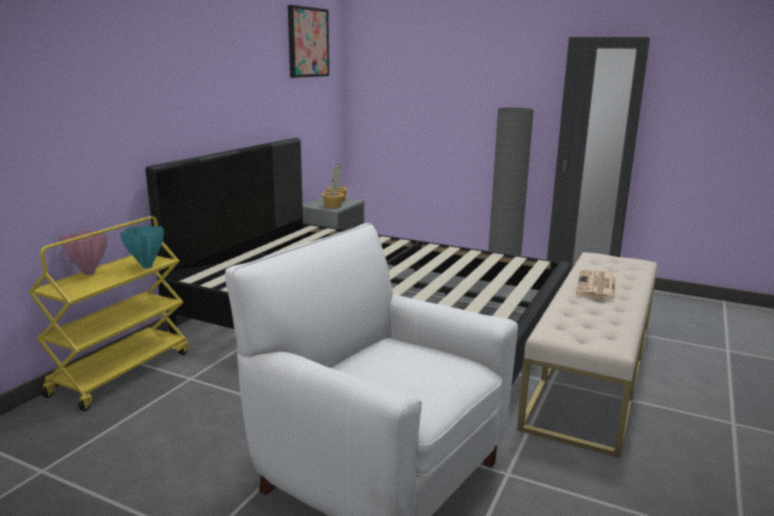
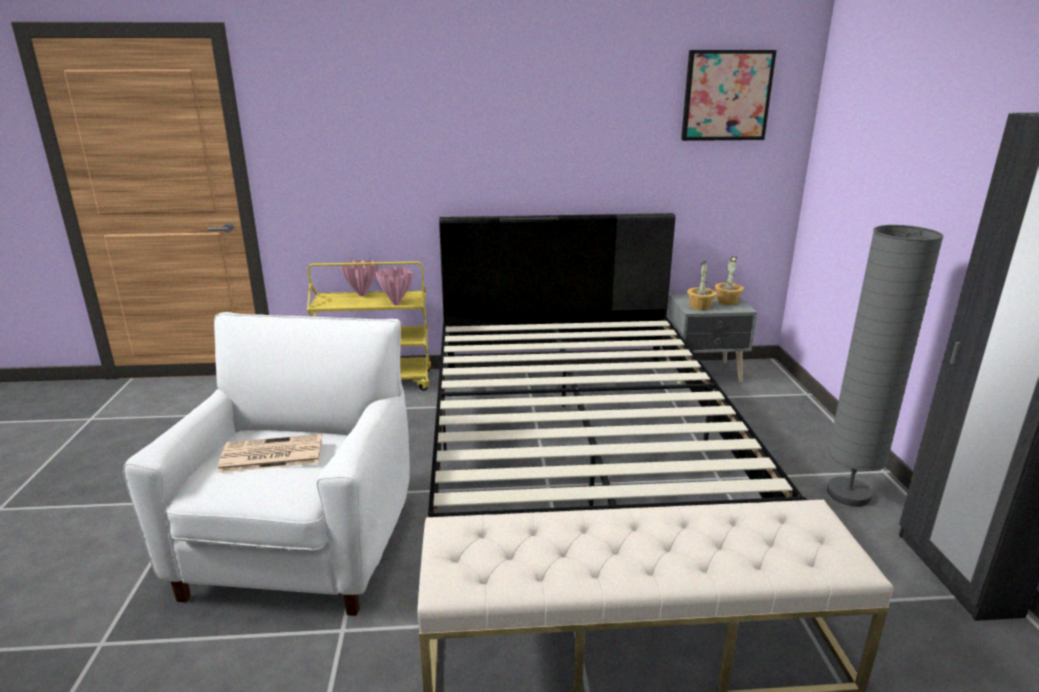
camera: 60 degrees right, 5 degrees up
(147, 266) = (396, 303): turquoise vase -> pink vase
(597, 286) = (661, 535): newspaper -> newspaper (270, 455)

